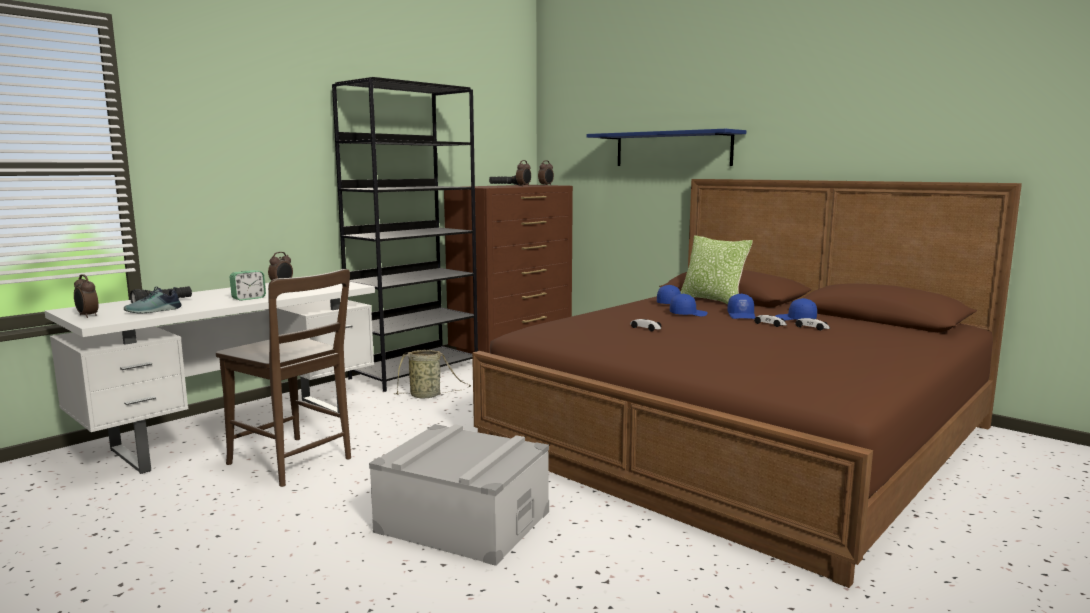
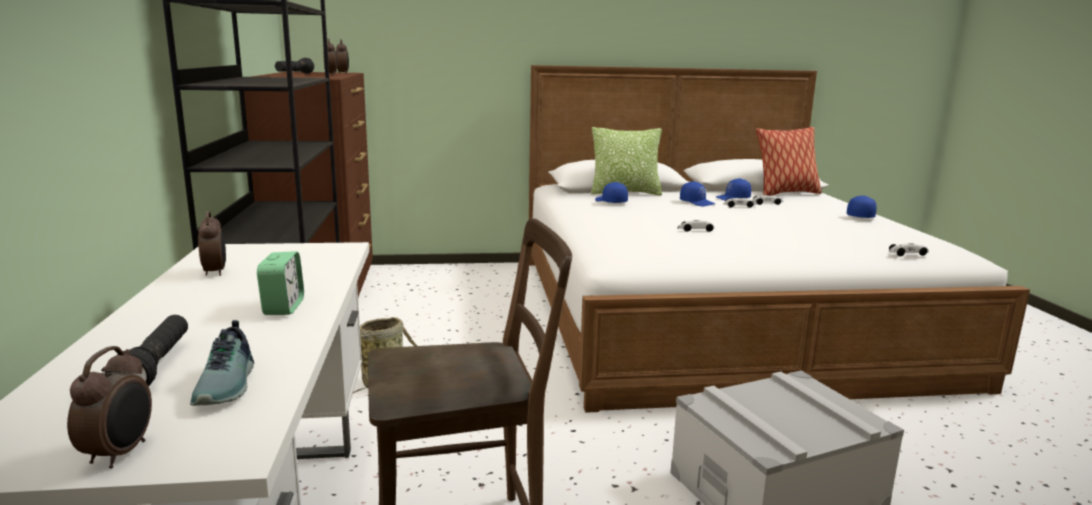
camera: 50 degrees left, 5 degrees up
(87, 316) = (121, 453): alarm clock -> alarm clock turned 75 degrees counterclockwise
(672, 149) = (498, 31): blue shelf -> none
(688, 314) = (664, 209): blue cap -> blue cap (860, 216)
(741, 435) = (714, 314): brown bed -> white bed
(762, 382) = (908, 254): none -> toy car
(885, 326) = (786, 193): none -> pillow

